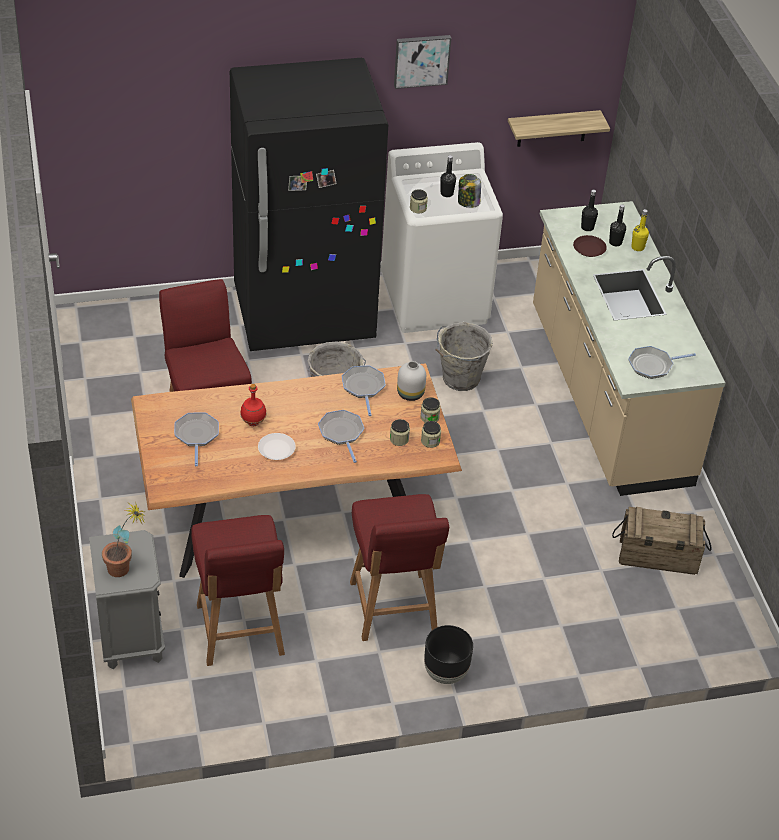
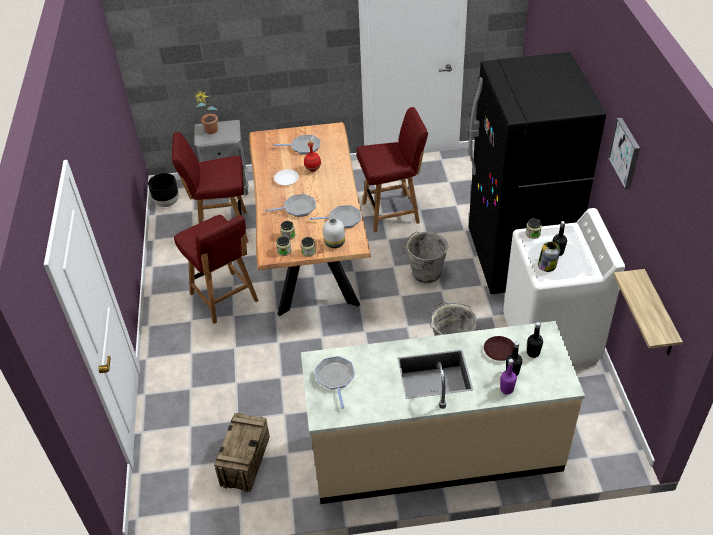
camera: 100 degrees right, 0 degrees up
(393, 609) = (224, 298): red chair -> red chair turned 120 degrees counterclockwise
(445, 673) = (166, 321): black planter -> black planter (167, 202)
(637, 247) = (506, 389): yellow bottle -> purple bottle

